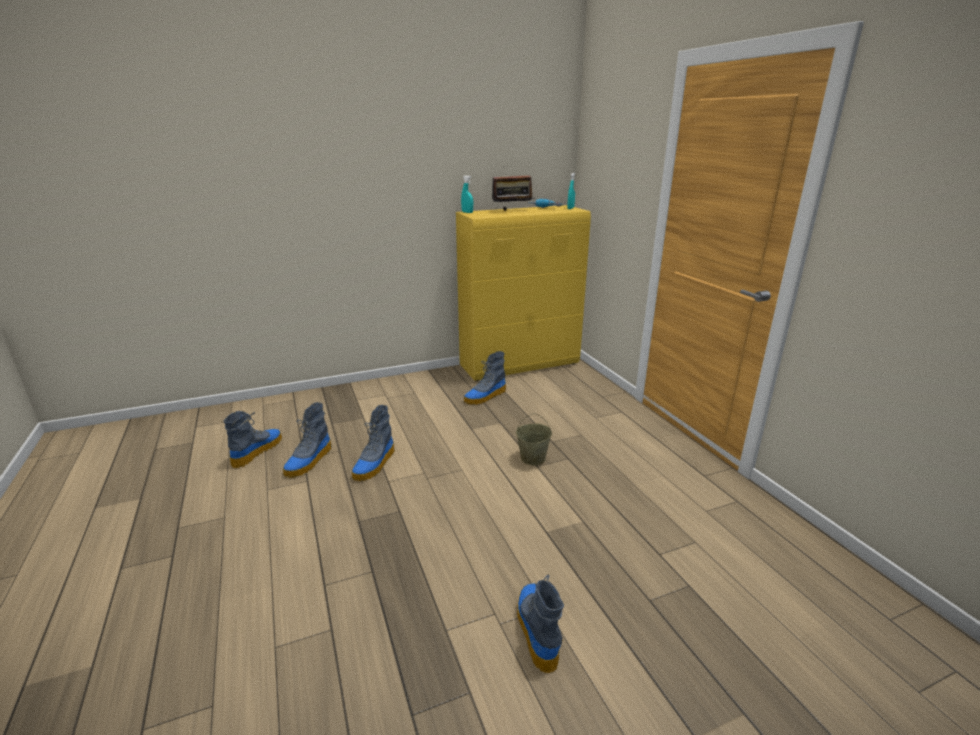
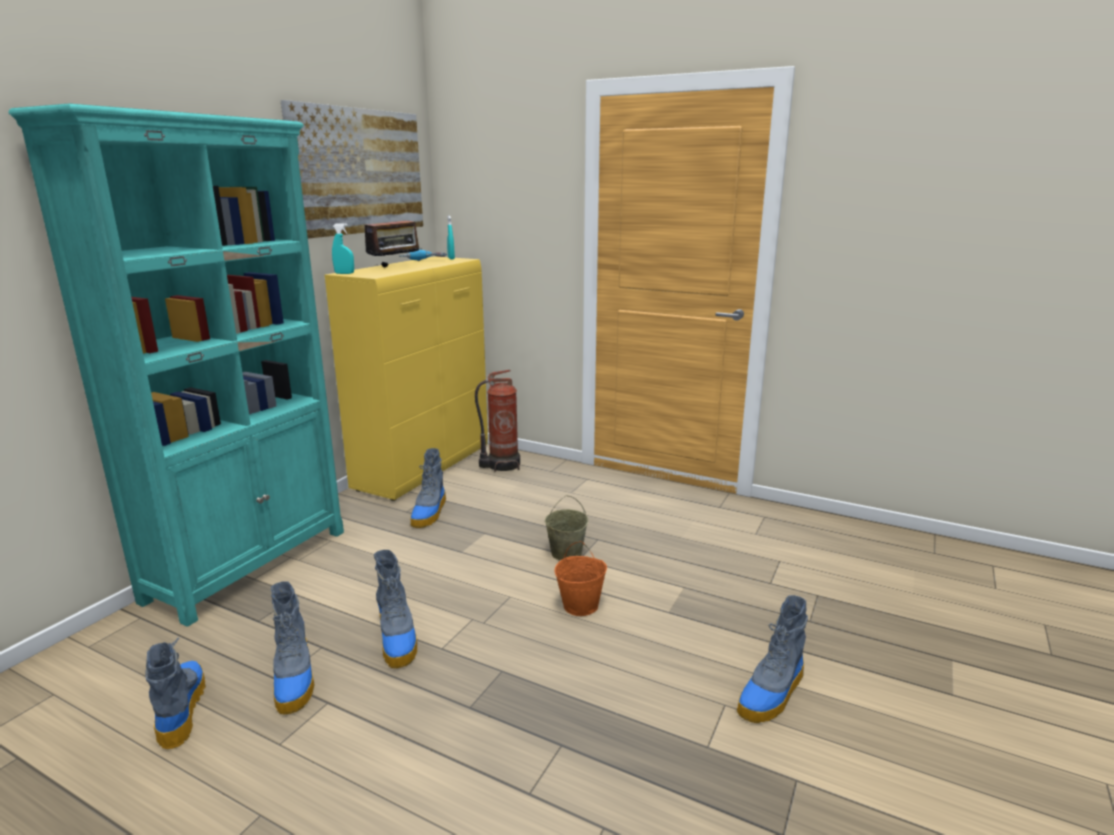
camera: 40 degrees left, 5 degrees down
(364, 391) = (250, 564): none -> turquoise bookcase
(495, 497) = (581, 605): none -> orange bucket
(500, 136) = (359, 171): none -> picture
(537, 629) = (771, 694): boot -> boot turned 90 degrees counterclockwise
(572, 380) = (502, 465): none -> fire extinguisher

